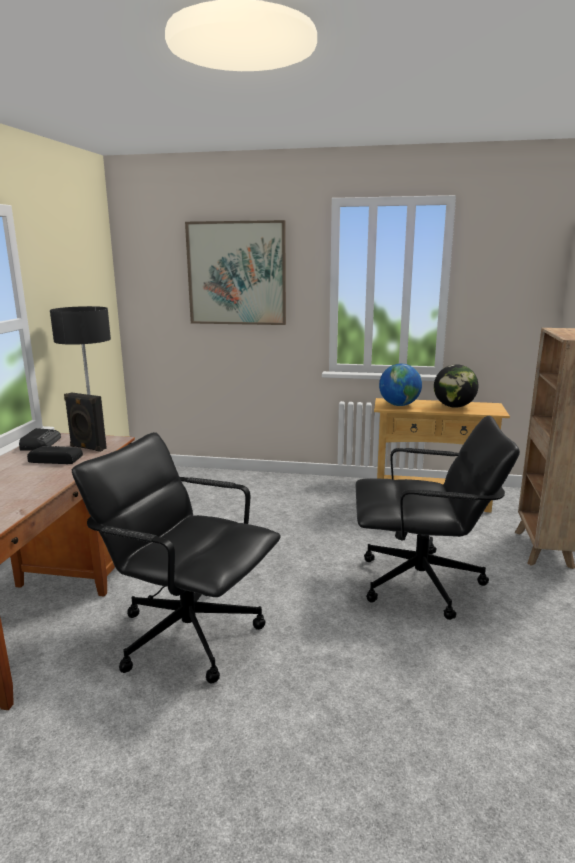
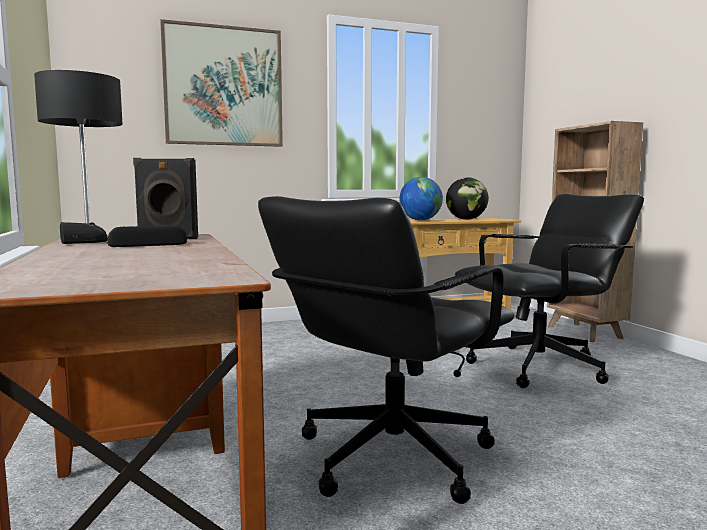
camera: 30 degrees left, 10 degrees down
(188, 634) = (390, 456): black office chair -> black office chair turned 45 degrees counterclockwise

